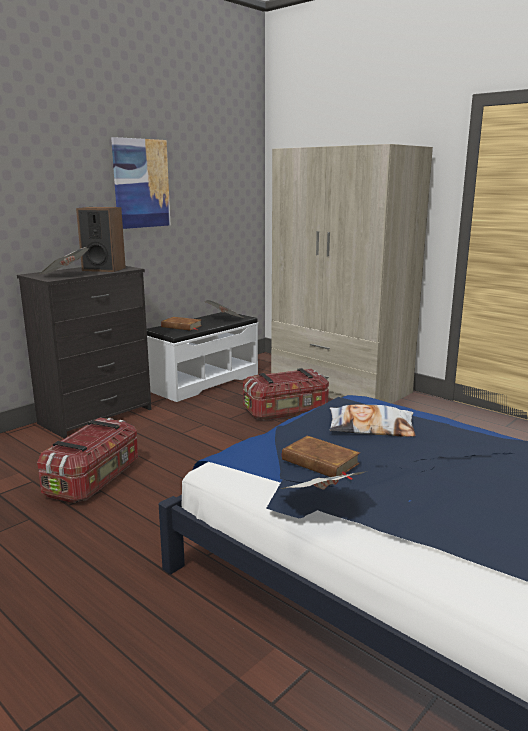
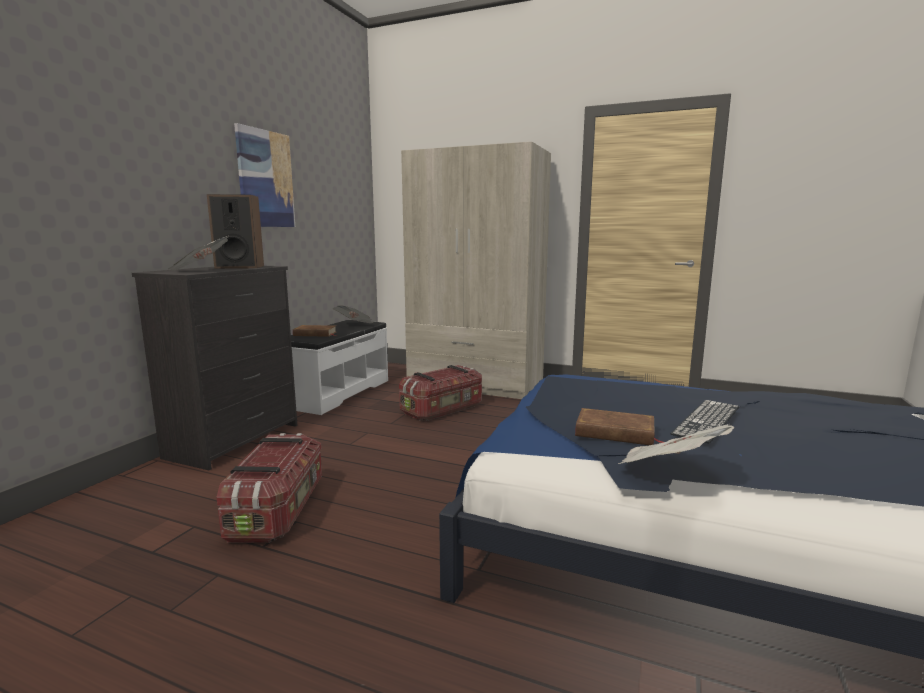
camera: 20 degrees left, 5 degrees down
(371, 428) = (614, 397): pillow -> none
(420, 464) = (707, 420): none -> keyboard

